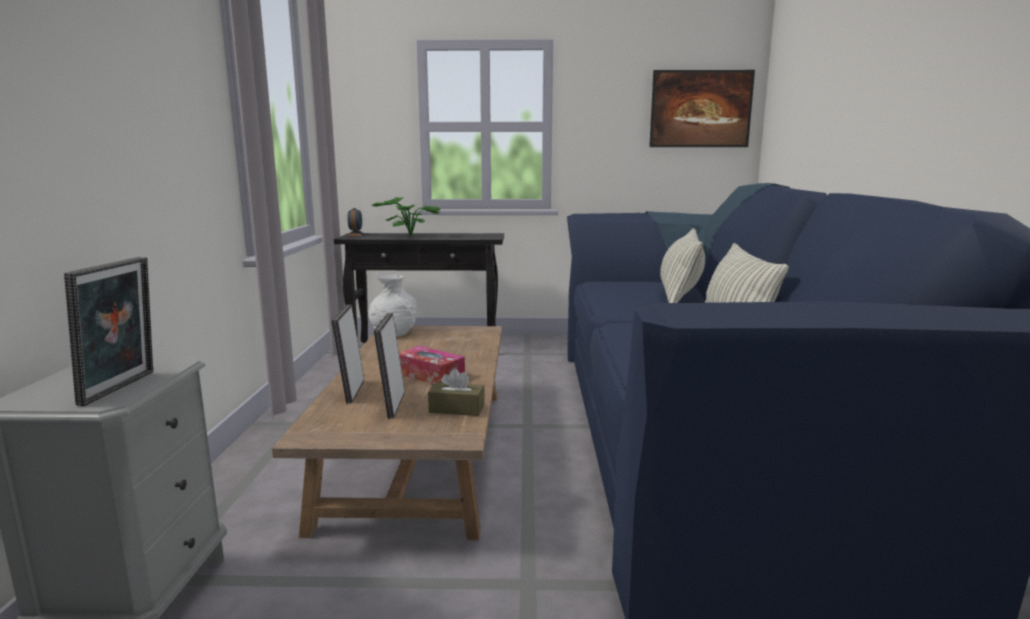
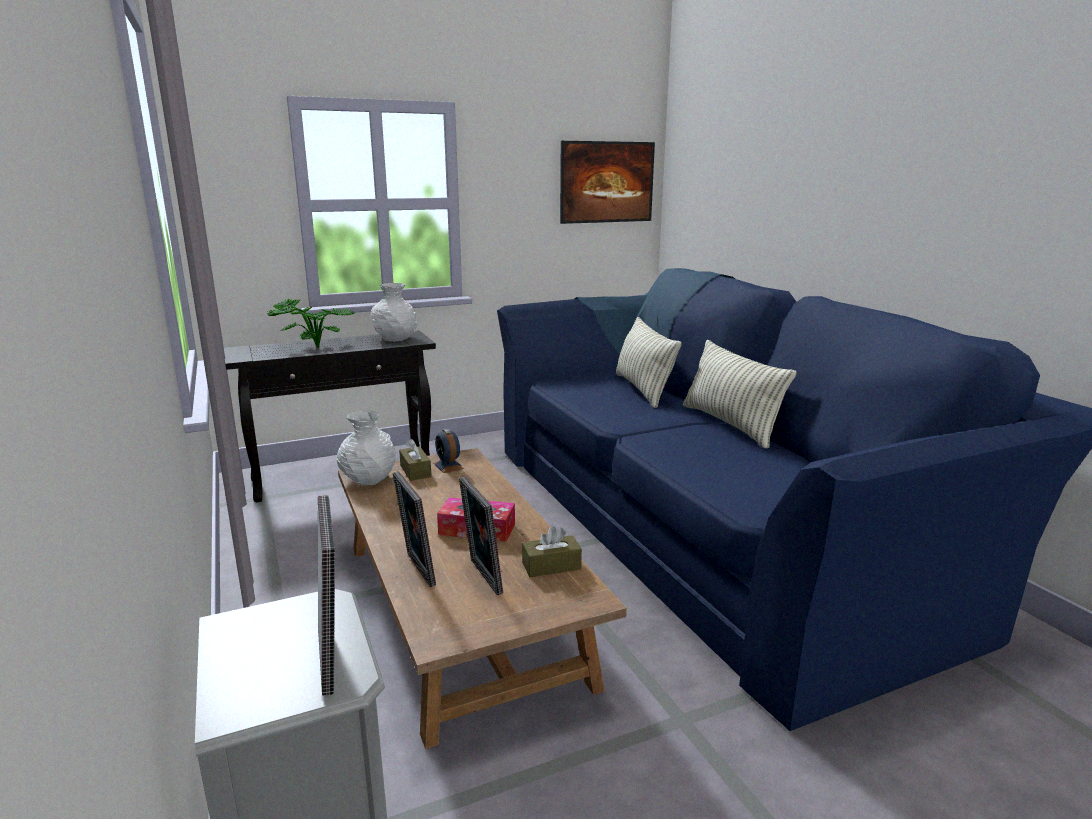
camera: 25 degrees left, 5 degrees up
(355, 235) = (240, 351): alarm clock -> alarm clock (448, 466)
(434, 333) = (415, 471): none -> brown tissue box
(475, 236) = (396, 339): none -> white vase

